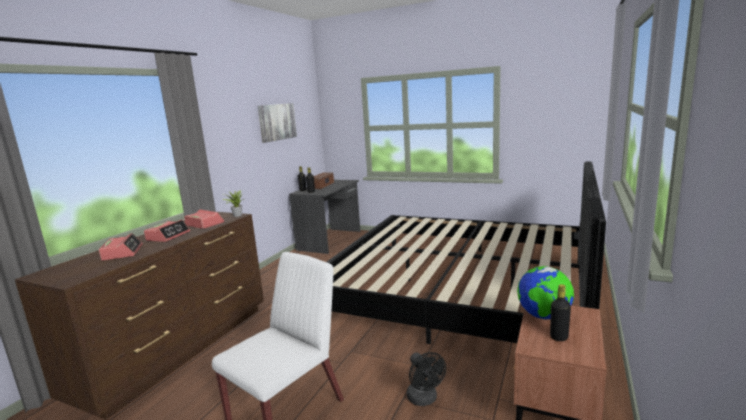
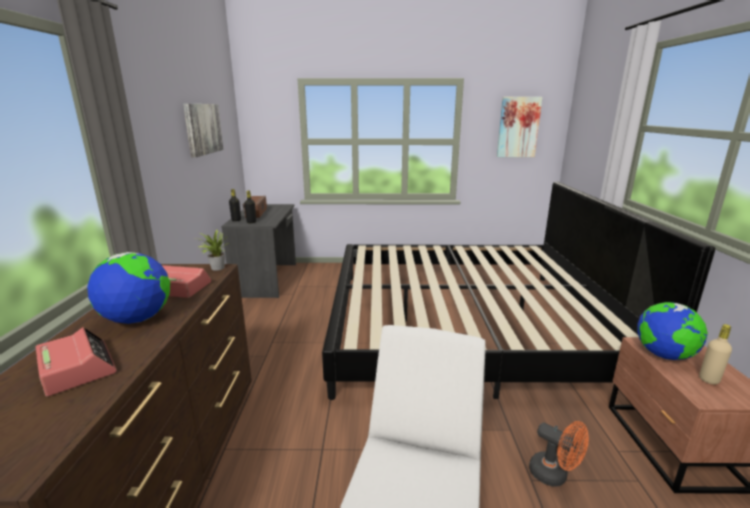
camera: 25 degrees left, 5 degrees up
(168, 236) = (137, 319): alarm clock -> globe
(424, 399) = (554, 475): black fan -> orange fan
(559, 108) = (518, 127): none -> picture
(559, 337) = (709, 379): black bottle -> beige bottle

